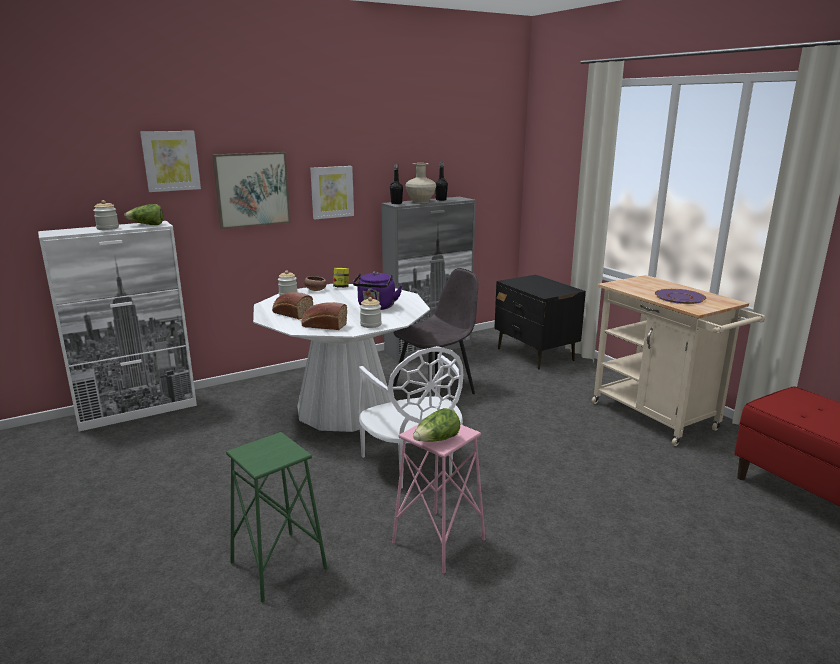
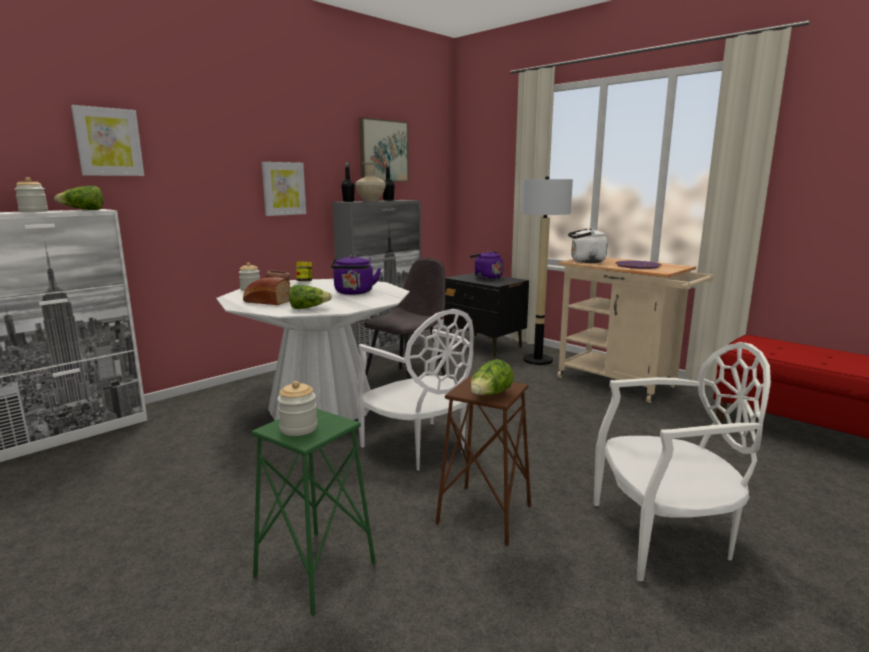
camera: 15 degrees left, 5 degrees down
(252, 189) = (201, 180): picture -> picture (383, 151)
(323, 326) = (308, 308): bread -> lettuce
(370, 324) = (359, 304): jar -> jar (298, 428)
(439, 541) = (484, 514): pink stool -> brown stool
(541, 284) = (486, 277): none -> purple kettle
(583, 378) = (538, 360): none -> floor lamp
(595, 592) = (665, 537): none -> white chair
(627, 286) = (585, 261): none -> white kettle

